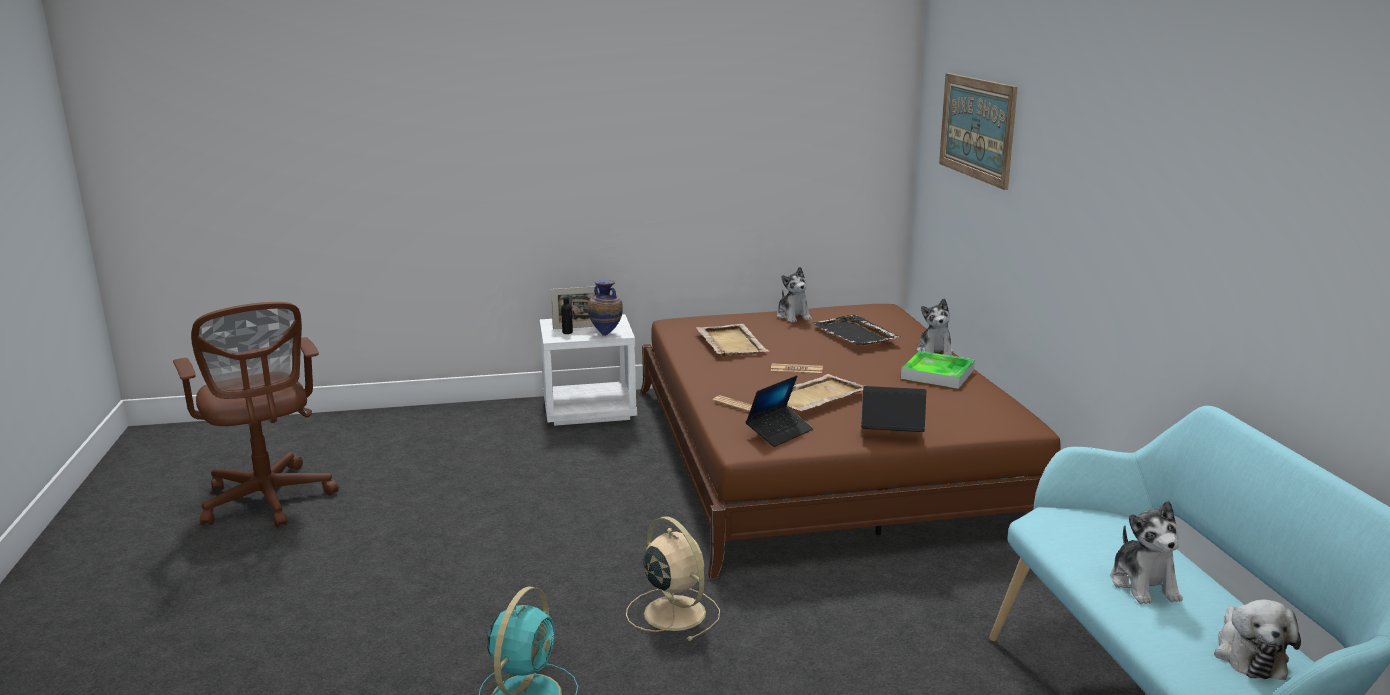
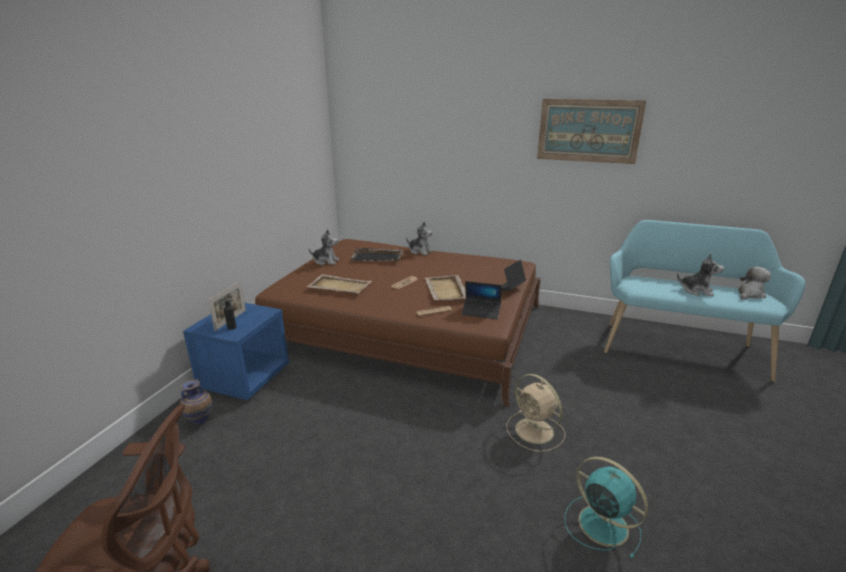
camera: 60 degrees left, 5 degrees up
(589, 410) = (245, 378): white nightstand -> blue nightstand
(606, 334) = (260, 316): vase -> vase (200, 422)
(673, 612) = (535, 432): beige fan -> beige fan turned 120 degrees counterclockwise
(779, 432) = (481, 312): laptop -> laptop turned 120 degrees clockwise
(937, 374) = (447, 259): tray -> none
(977, 128) = (406, 127): picture -> picture (588, 130)
(1248, 655) = (750, 294): plush toy -> plush toy turned 75 degrees counterclockwise

